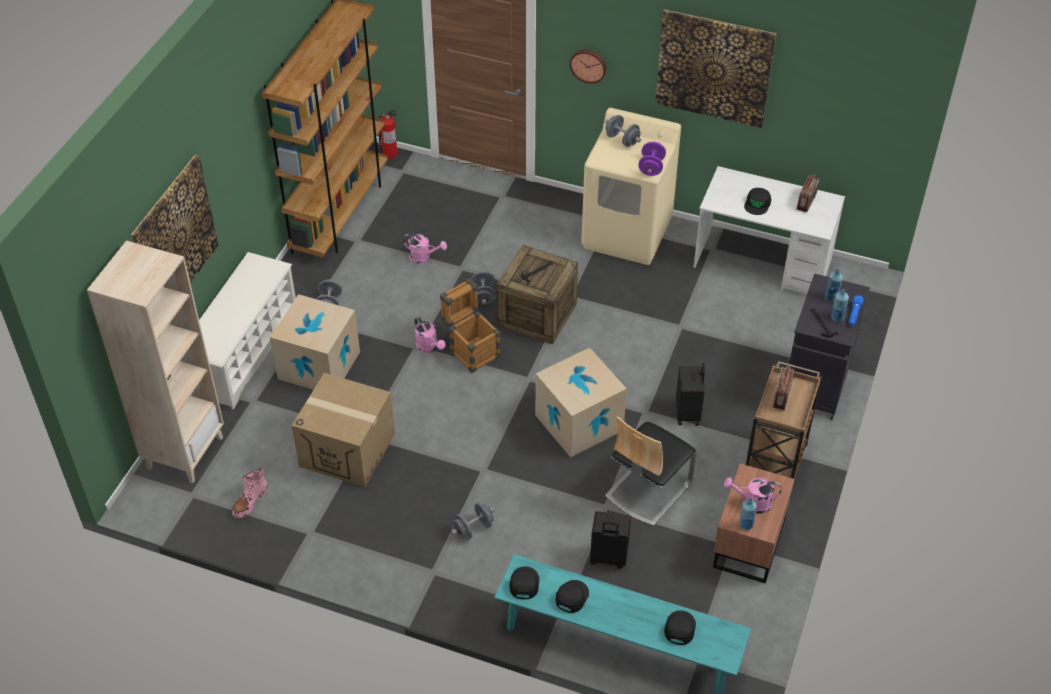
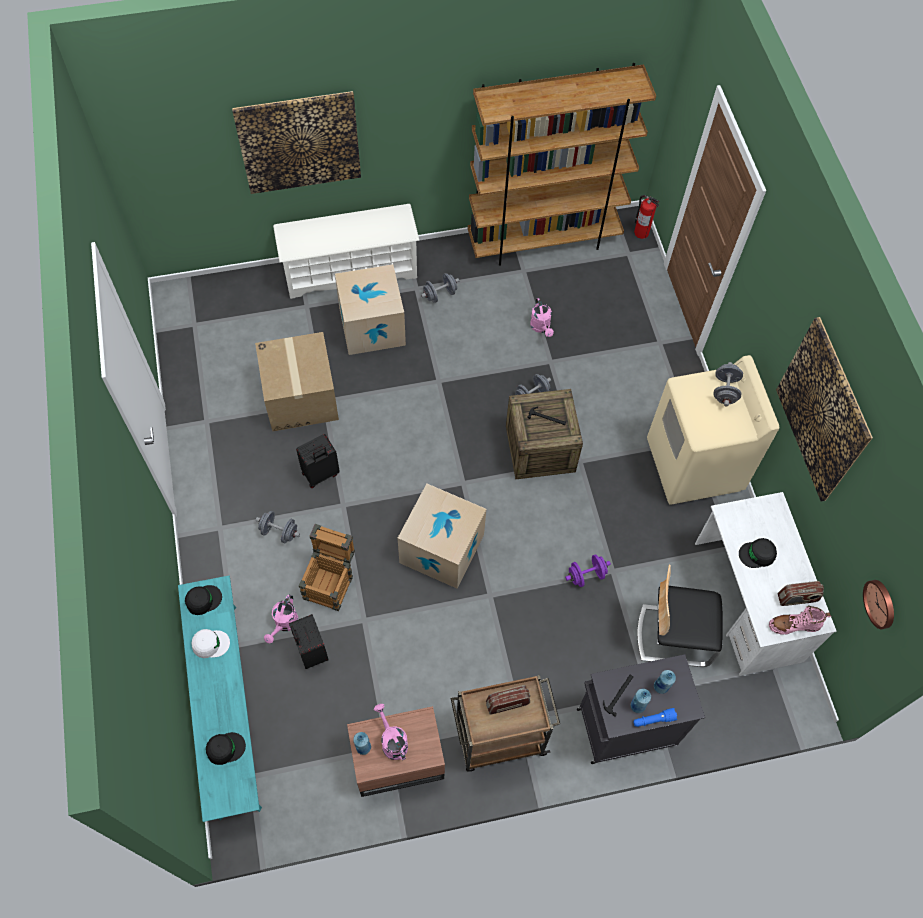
camera: 55 degrees right, 15 degrees up
(185, 452) = (230, 294): beige bookcase -> none
(250, 501) = (211, 364): pink boot -> pink boot (794, 625)
(429, 347) = (445, 390): pink watering can -> pink watering can (284, 624)
(471, 350) = (464, 422): crate -> crate (331, 582)
(571, 597) = (210, 644): black cap -> white cap
(588, 65) = (760, 304): wall clock -> wall clock (881, 603)
(647, 489) = (403, 643): chair -> chair (674, 635)
(651, 168) = (707, 435): purple dumbbell -> purple dumbbell (586, 575)
(688, 413) = (513, 632): black suitcase -> black suitcase (321, 474)

